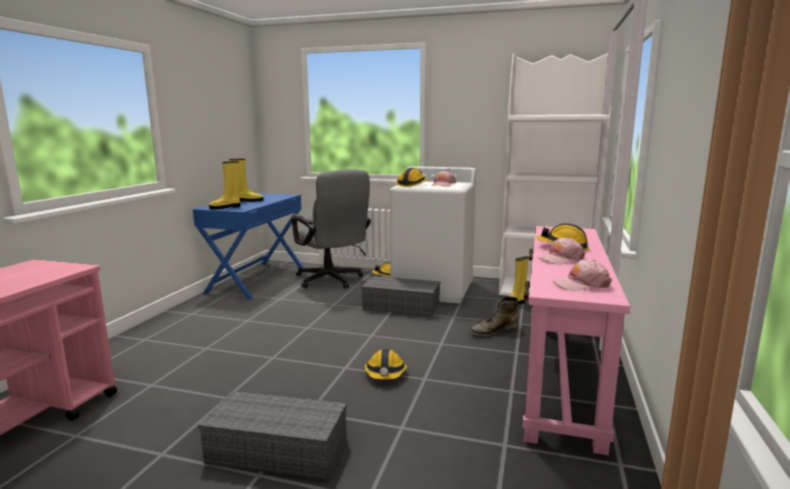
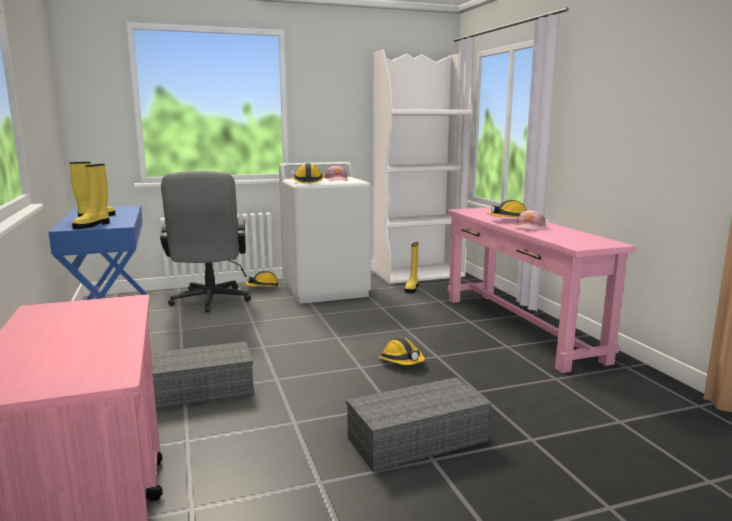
camera: 35 degrees left, 0 degrees up
(332, 281) = (210, 302): grey office chair -> grey office chair turned 60 degrees clockwise
(402, 306) = (323, 309): grey storage box -> grey storage box (198, 390)
(493, 330) = (429, 310): green boot -> none
(581, 284) = (583, 239): pink cap -> none

